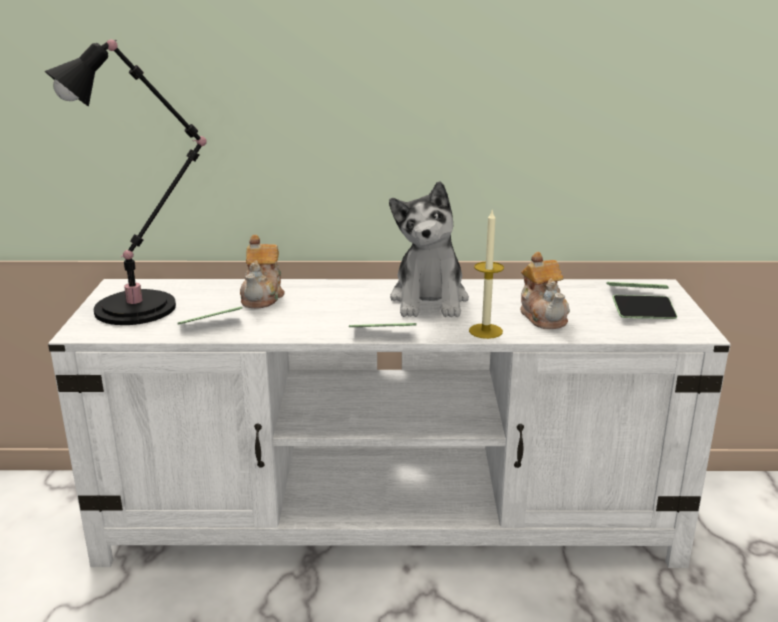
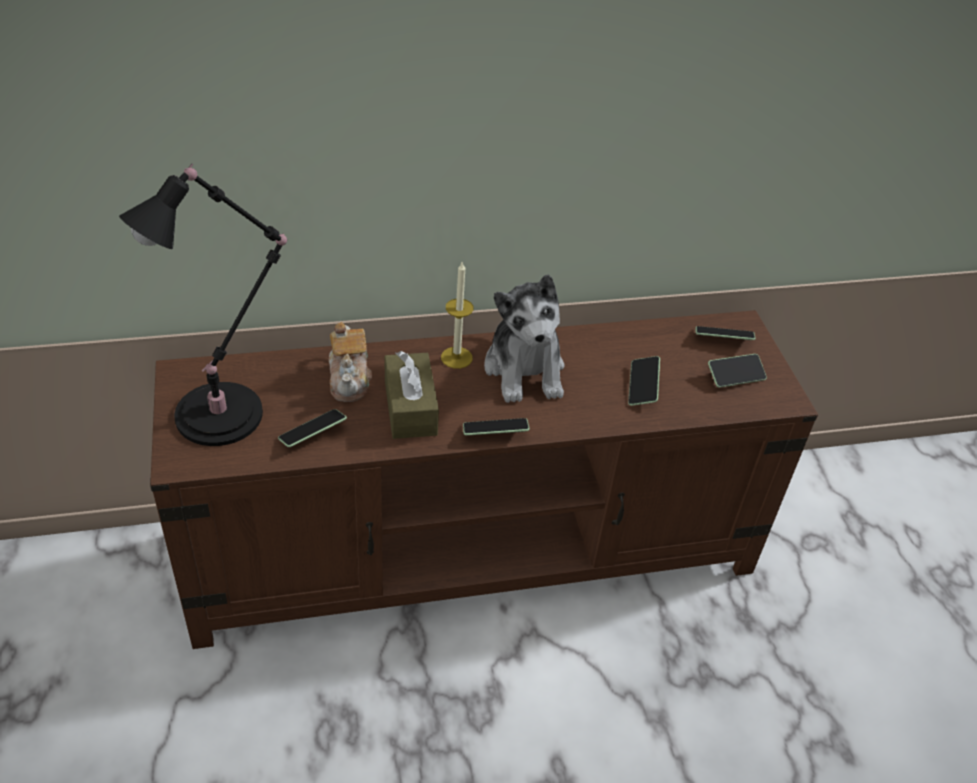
camera: 15 degrees left, 20 degrees up
(309, 315) = (410, 407): none -> brown tissue box
(391, 519) = (475, 551): white tv stand -> brown tv stand
(485, 331) = (593, 418): candle -> candle (456, 357)
(543, 316) = (642, 387): teapot -> phone

